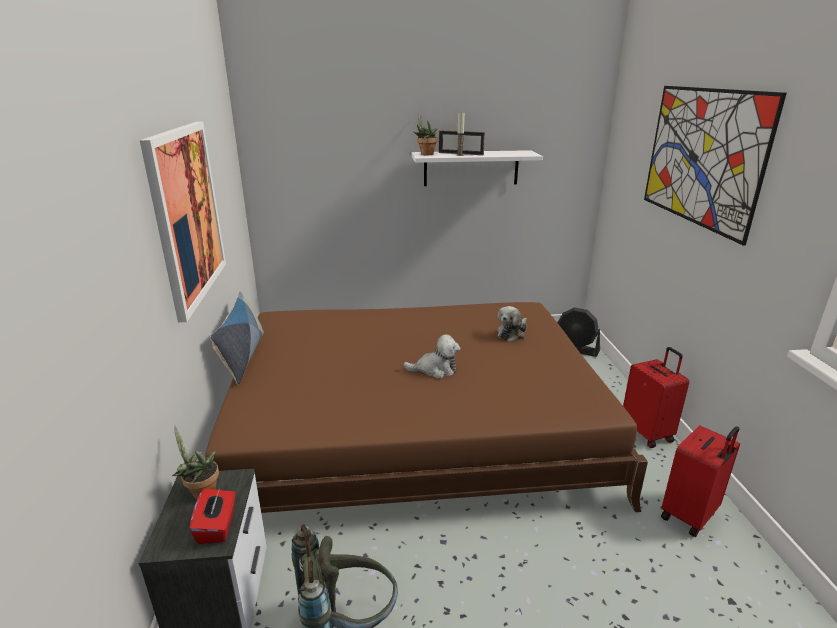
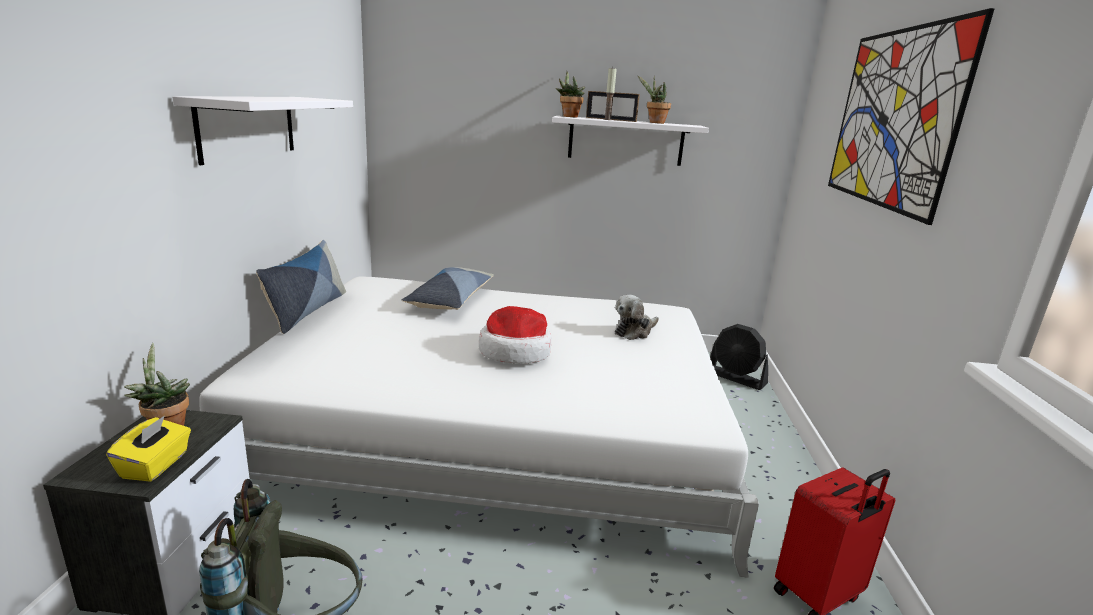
camera: 10 degrees right, 5 degrees down
(187, 214) = (248, 127): picture -> white shelf
(217, 527) = (155, 465): red tissue box -> yellow tissue box
(354, 325) = (450, 299): none -> pillow
(413, 426) = (495, 428): brown bed -> white bed
(435, 369) = (515, 352): plush toy -> hat
(497, 154) = (654, 123): none -> potted plant
(648, 433) = (795, 485): red suitcase -> none

